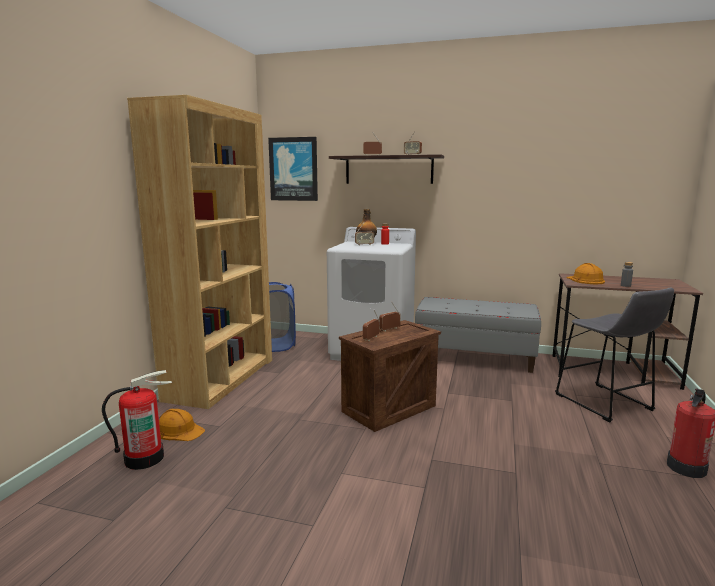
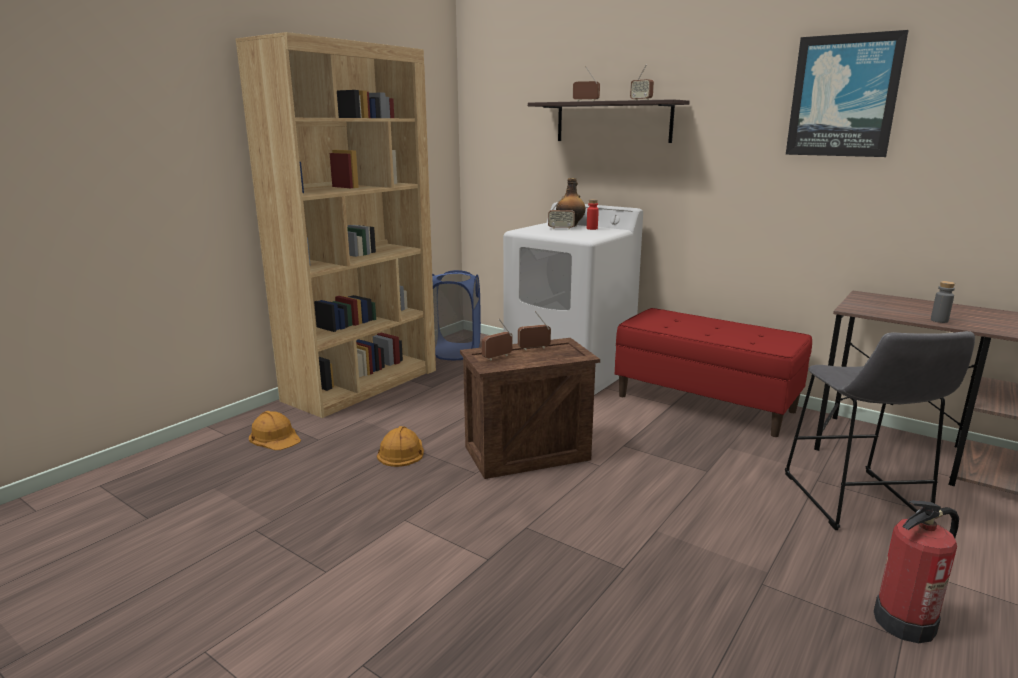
camera: 20 degrees right, 5 degrees up
(144, 458) = (220, 461): fire extinguisher -> none
(293, 169) = (495, 120): picture -> picture (843, 96)
(474, 358) = (705, 403): grey bench -> red bench
(585, 280) = (880, 305): orange hard hat -> orange hard hat (401, 452)

